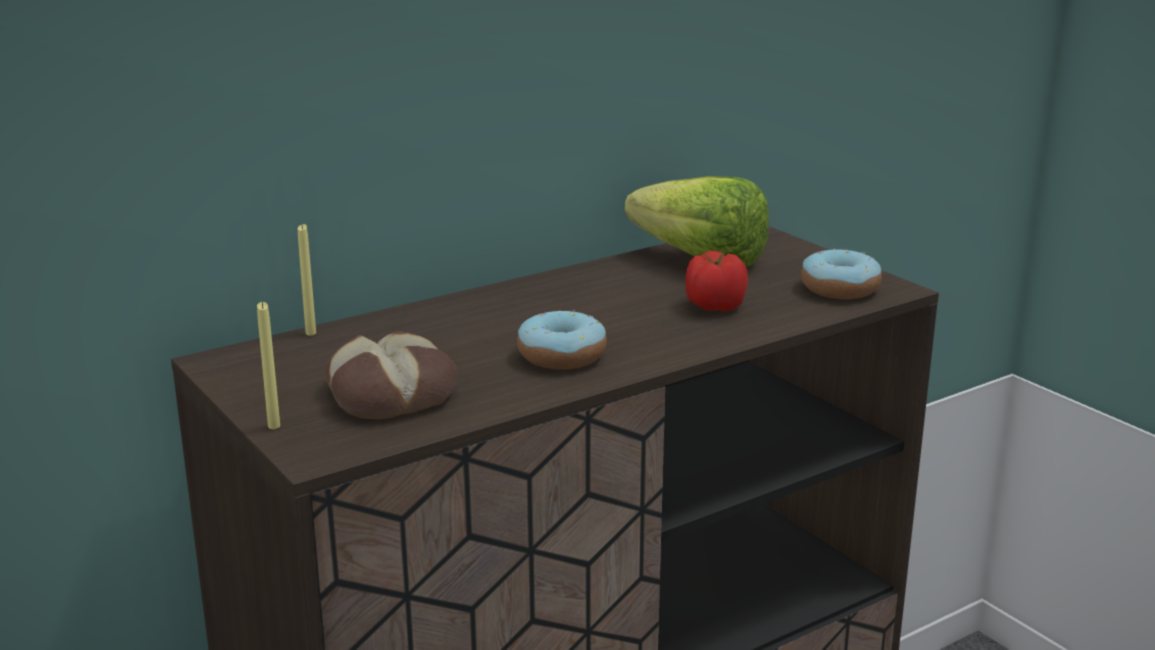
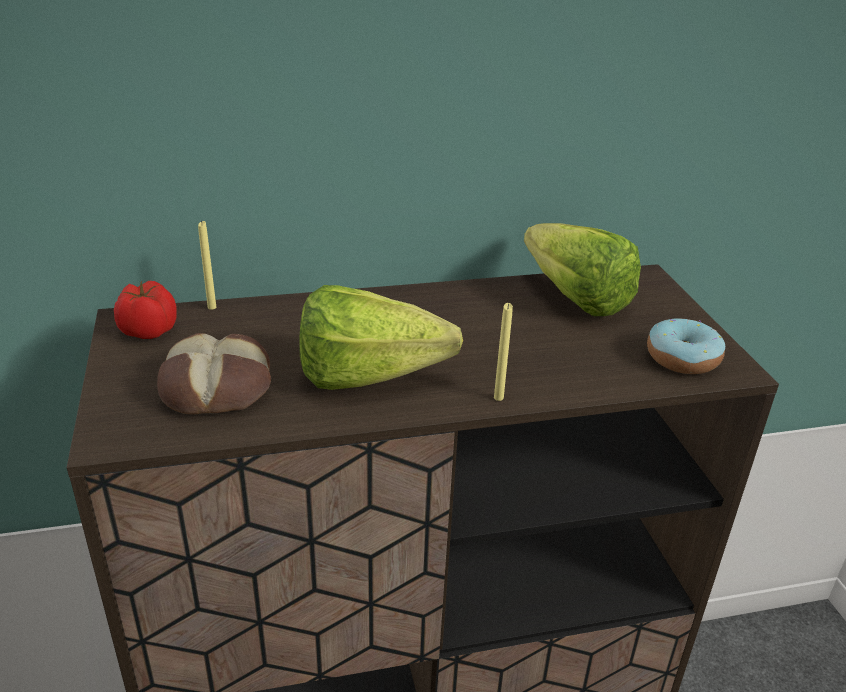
camera: 20 degrees right, 10 degrees up
(274, 426) = (105, 399): yellow candle -> yellow candle (498, 398)
(562, 356) = (381, 379): donut -> lettuce
(714, 307) = (552, 353): tomato -> tomato (147, 331)

